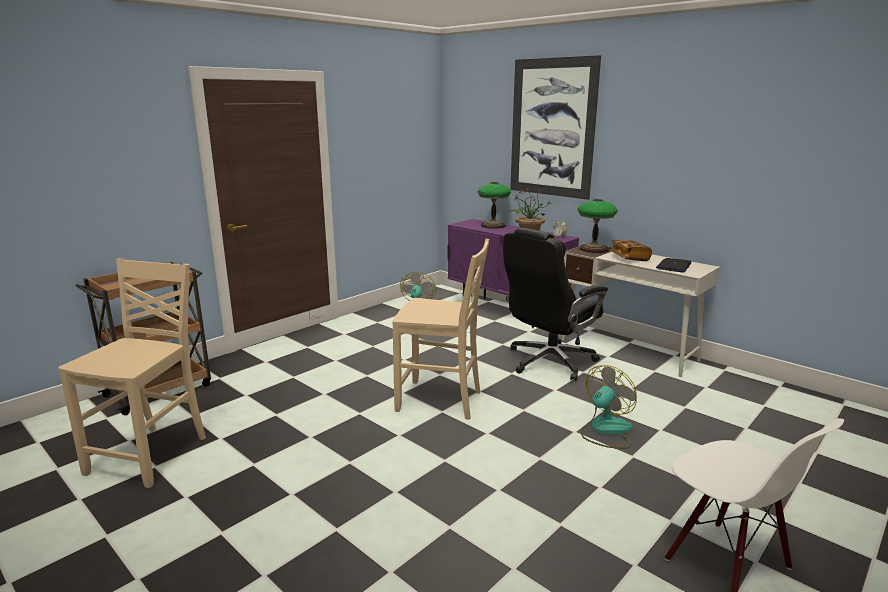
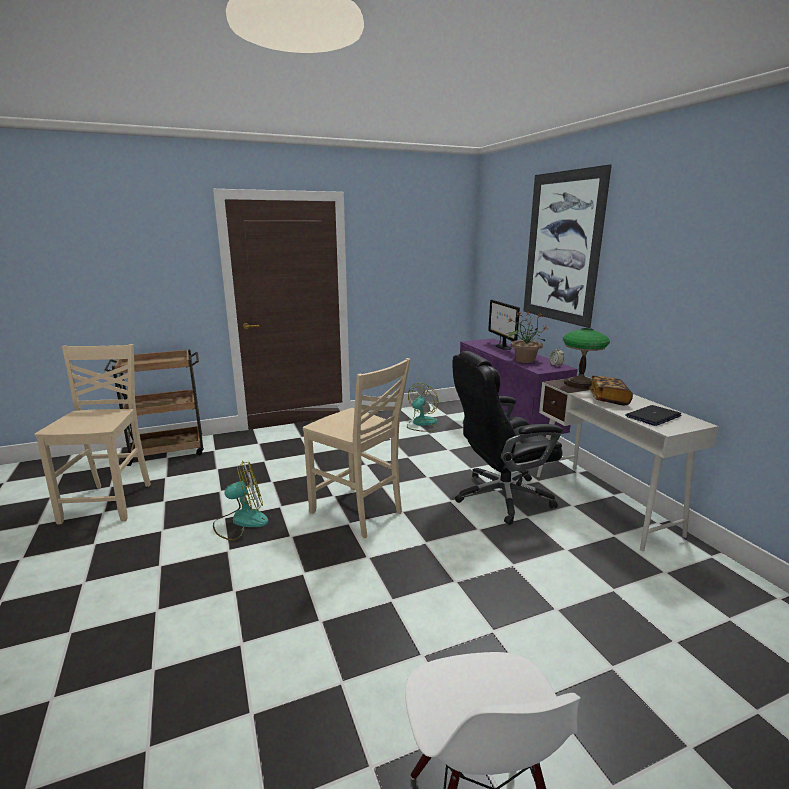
camera: 25 degrees right, 0 degrees up
(151, 455) = (110, 502): beige chair -> beige chair turned 45 degrees counterclockwise
(493, 226) = (502, 347): table lamp -> monitor
(605, 430) = (490, 590): fan -> fan (241, 521)

